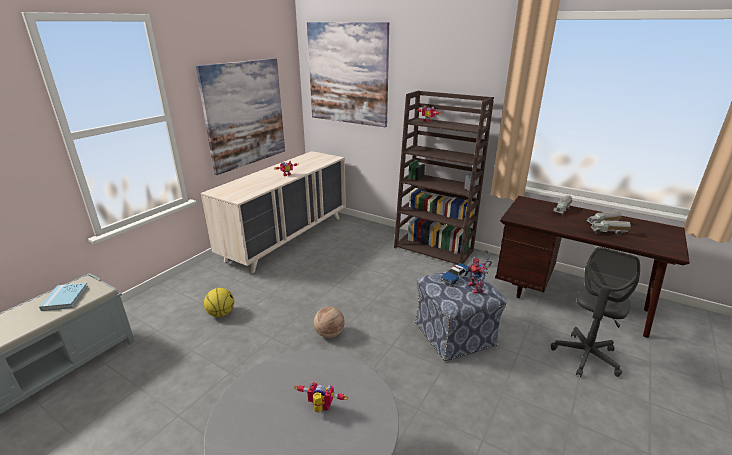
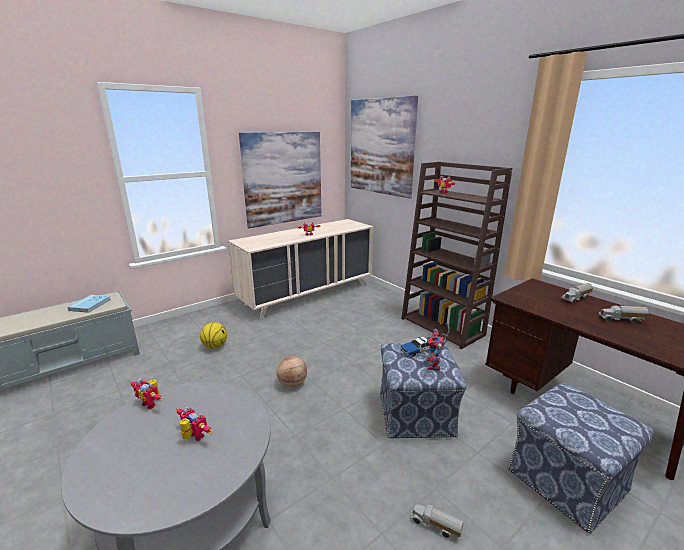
camera: 20 degrees right, 5 degrees down
(248, 388) = (151, 403): none -> toy robot
(585, 356) = (565, 479): grey office chair -> ottoman
(608, 232) = (622, 331): toy truck -> toy truck (435, 526)

